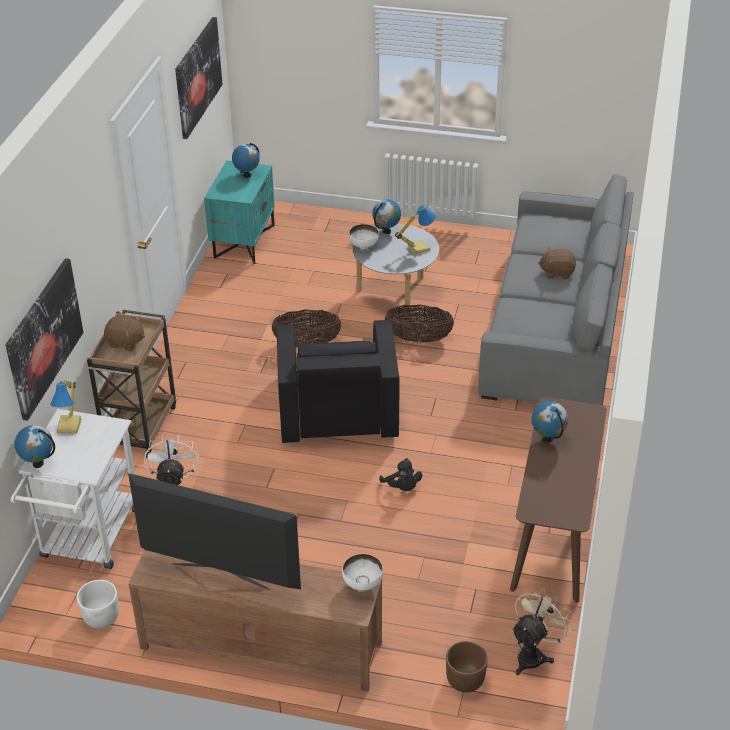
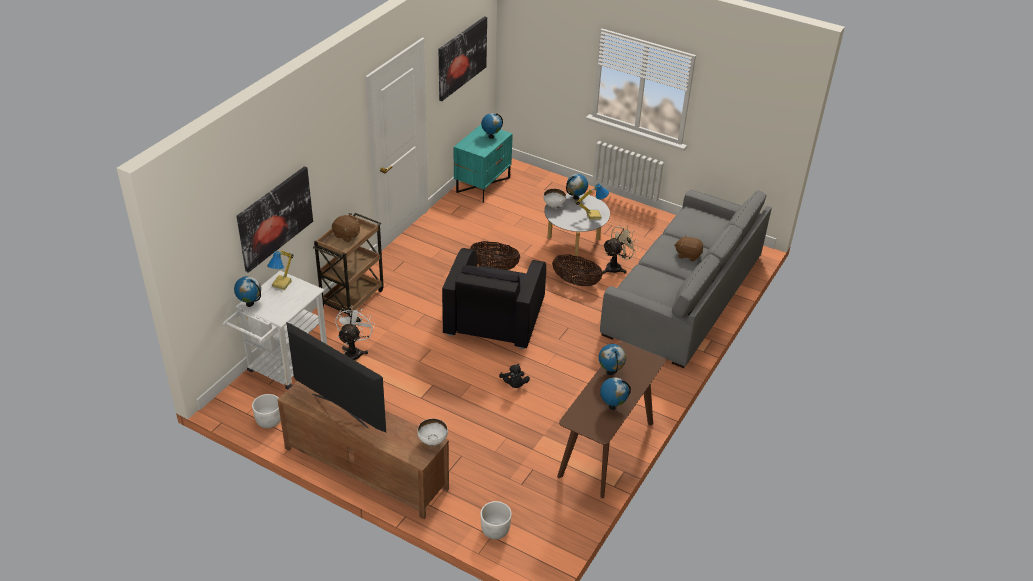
camera: 15 degrees right, 0 degrees up
(465, 680) = (495, 530): brown planter -> white planter
(534, 654) = (553, 526): beige fan -> beige fan (616, 267)
(571, 481) = (612, 406): none -> globe

